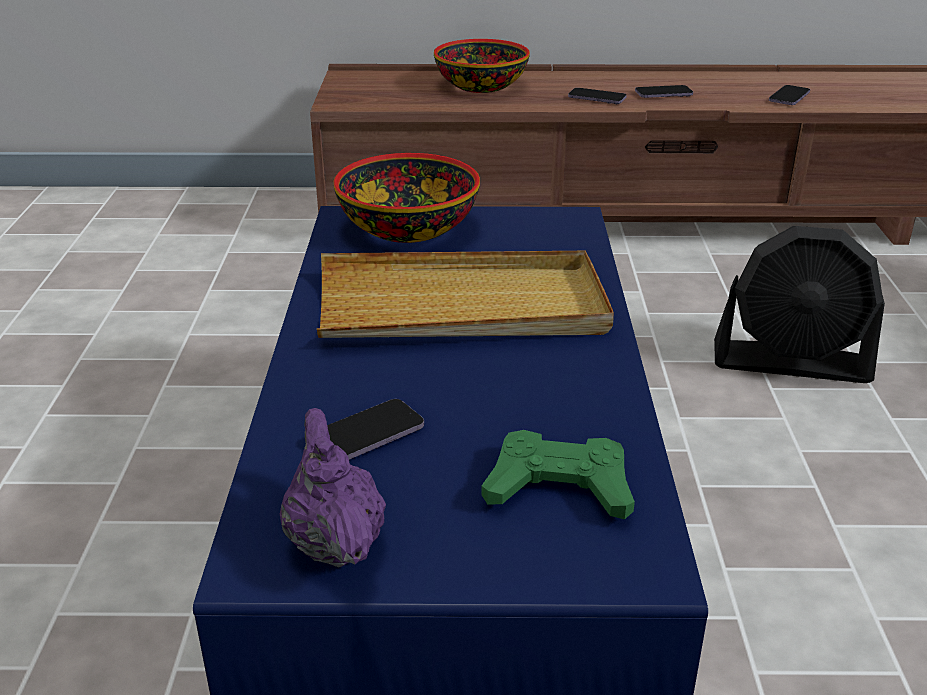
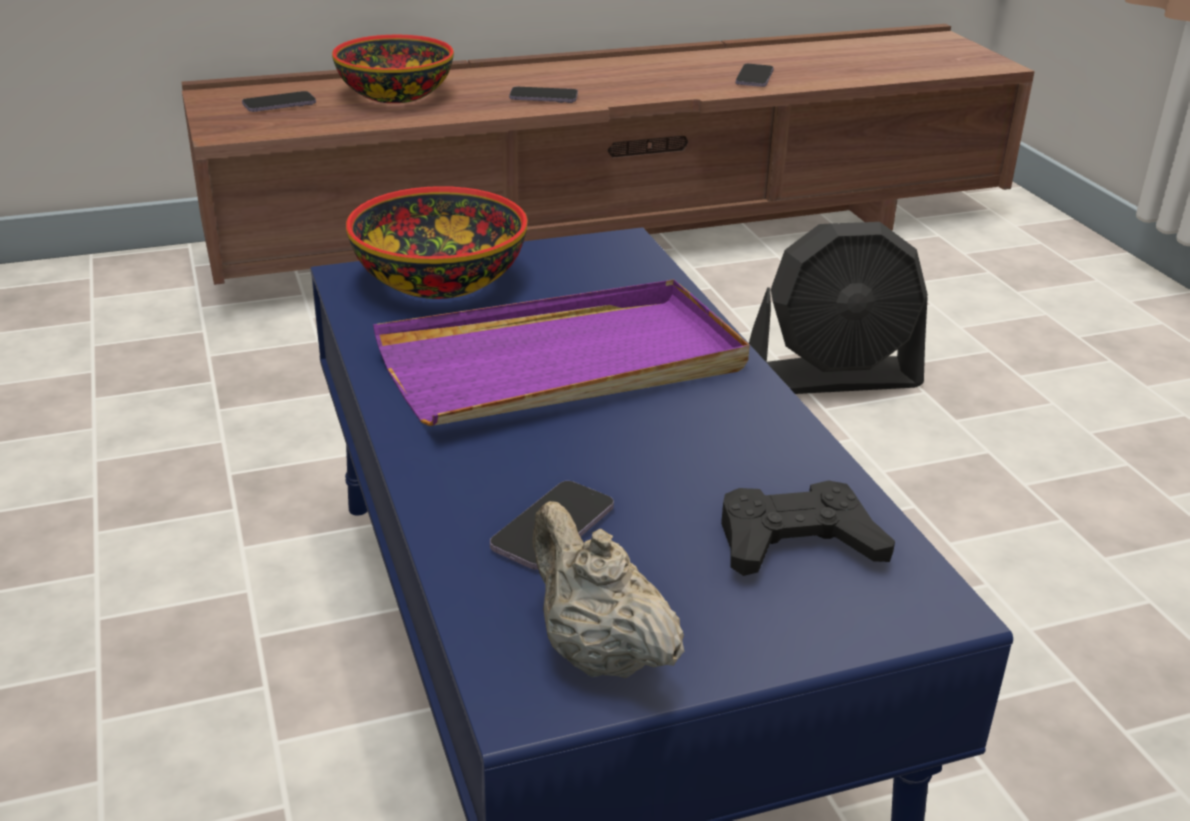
camera: 20 degrees left, 0 degrees up
(334, 542) = (598, 652): purple teapot -> beige teapot
(461, 307) = (564, 364): beige tray -> purple tray
(559, 487) = (797, 543): green game controller -> black game controller
(663, 94) = (616, 86): phone -> phone (279, 104)

